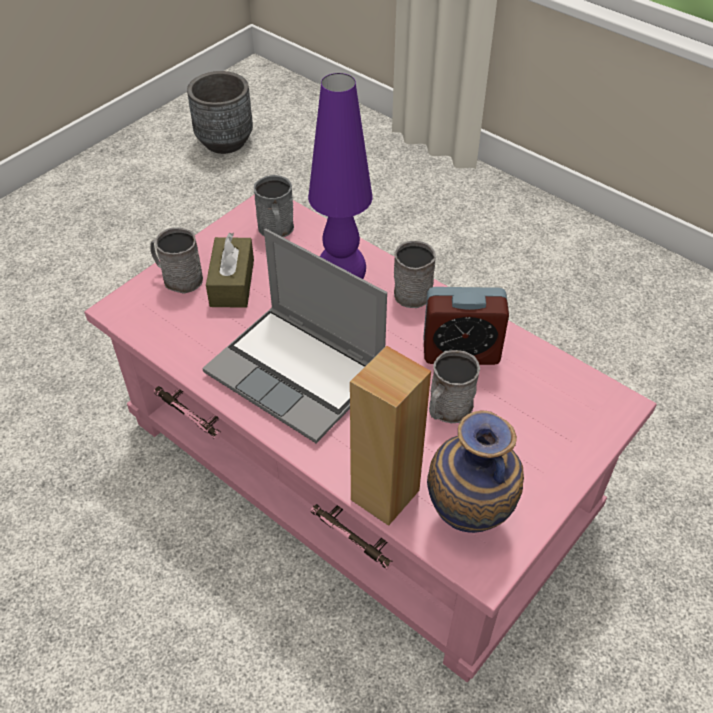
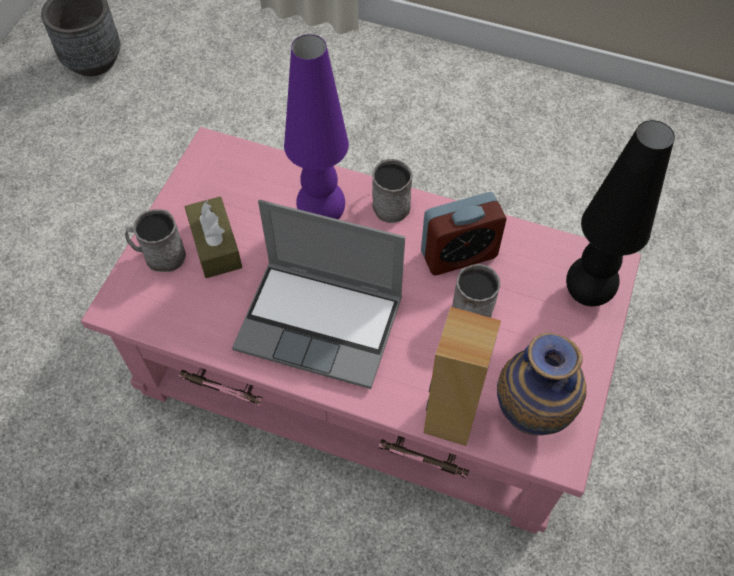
camera: 20 degrees left, 10 degrees up
(277, 230) = (233, 174): grey mug -> none
(580, 423) = (586, 293): none -> black table lamp

